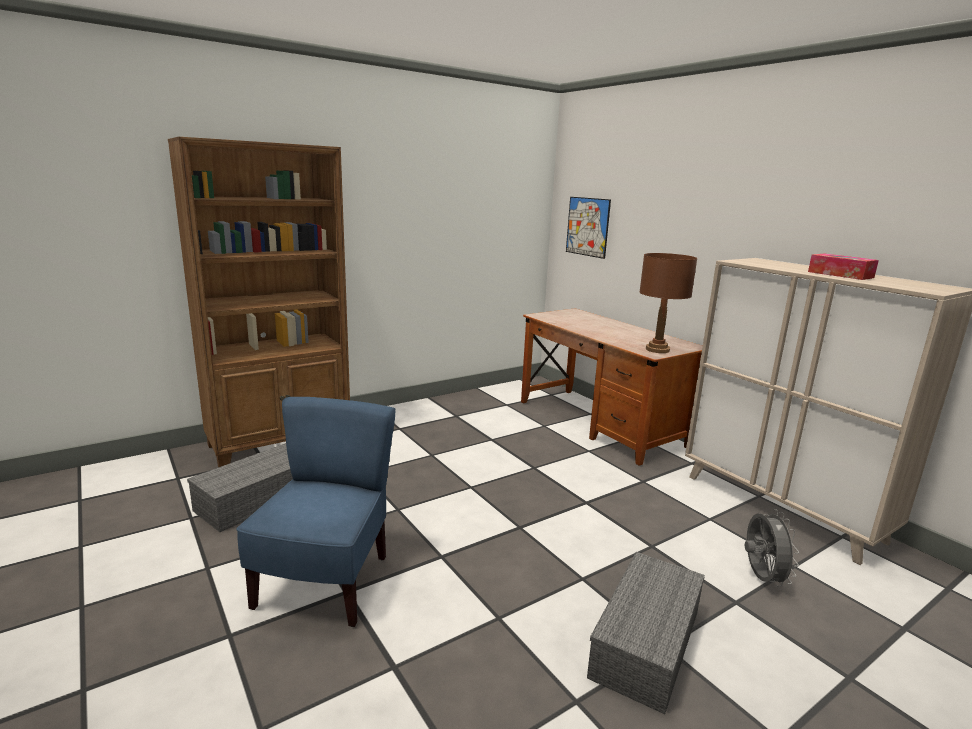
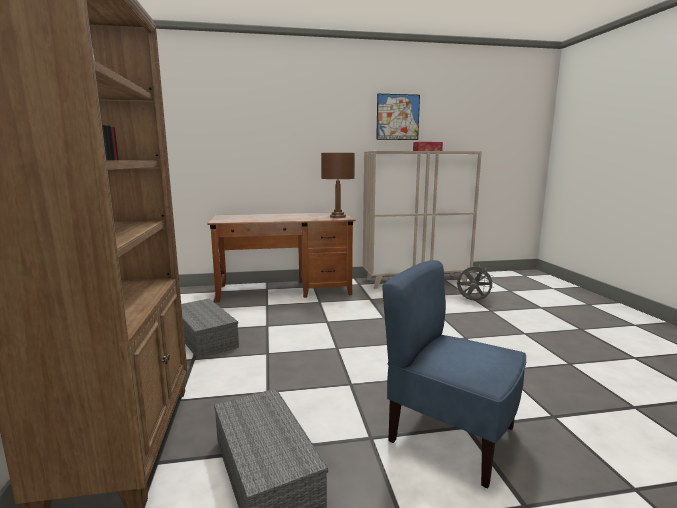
camera: 65 degrees left, 5 degrees down
(587, 227) = (213, 145): picture -> picture (397, 117)
(647, 645) = (524, 337): grey storage box -> grey storage box (206, 338)

